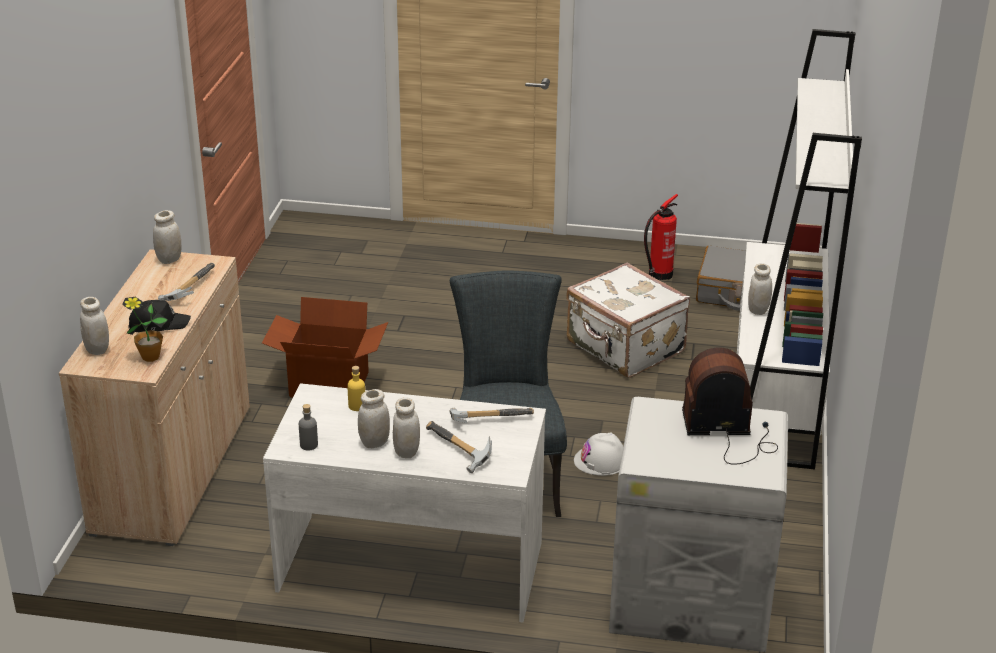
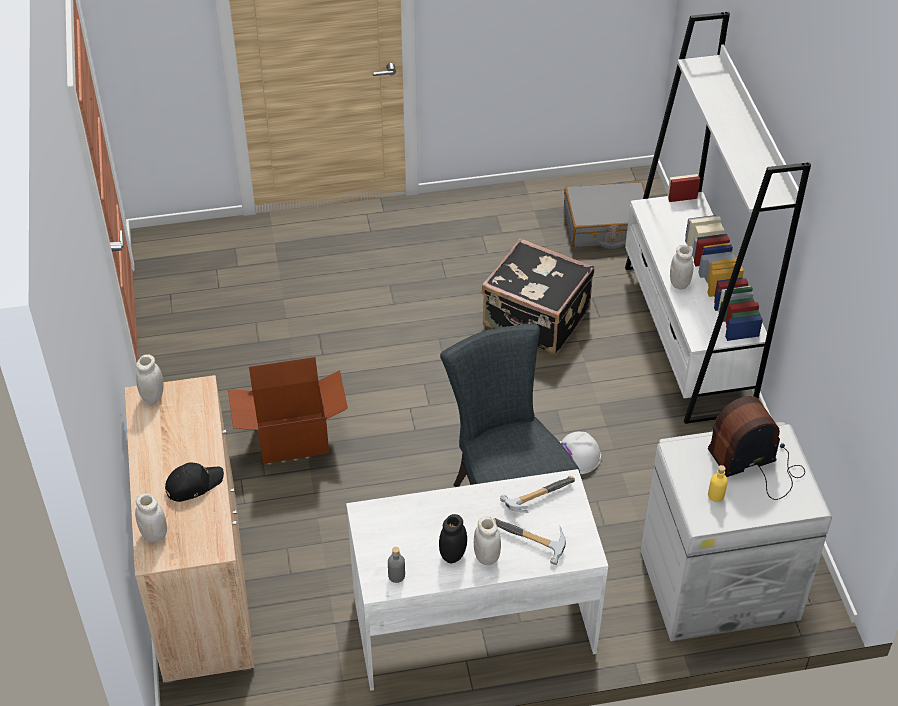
camera: 20 degrees left, 15 degrees up
(150, 357) = (211, 529): potted plant -> none
(188, 289) = (195, 431): hammer -> none
(357, 406) = (413, 516): yellow bottle -> yellow bottle (716, 495)
(374, 443) = (453, 555): white jar -> black jar
(624, 348) = (536, 320): white suitcase -> black suitcase
(658, 275) = (525, 223): fire extinguisher -> none

